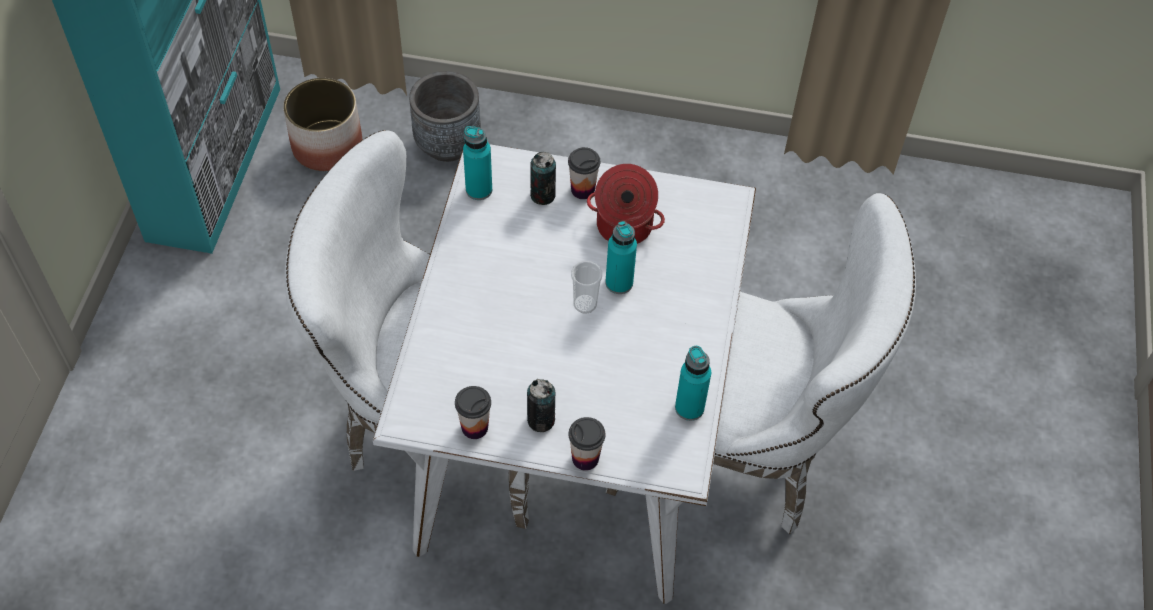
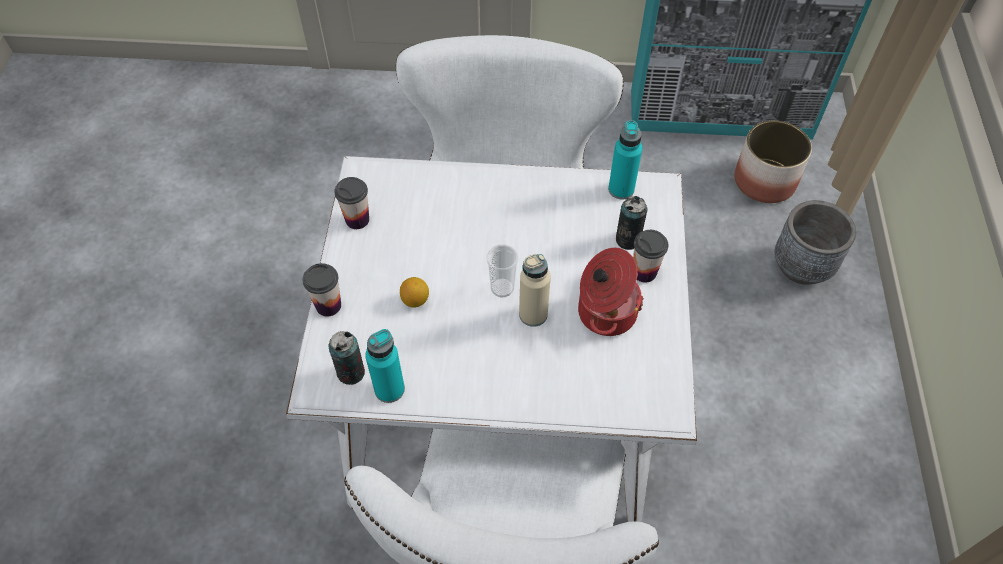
camera: 85 degrees right, 0 degrees up
(541, 420) = (367, 267): can -> can (351, 372)
(589, 379) = (415, 300): none -> lemon
(619, 283) = (533, 314): turquoise bottle -> beige bottle

